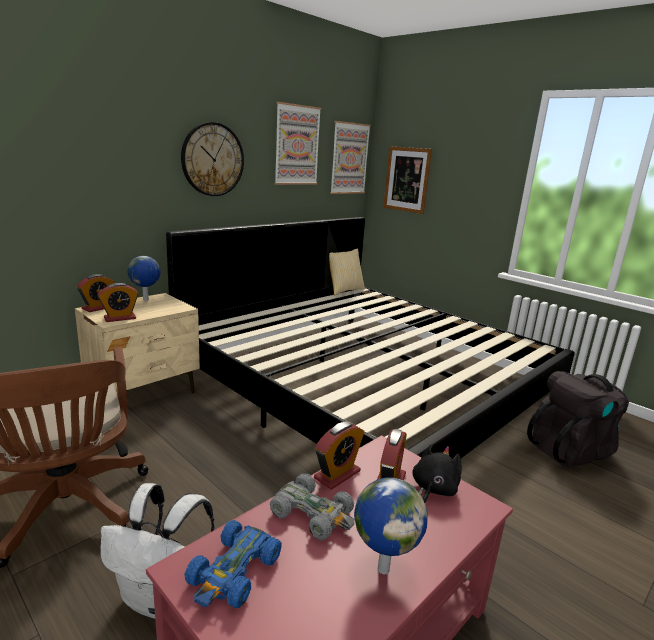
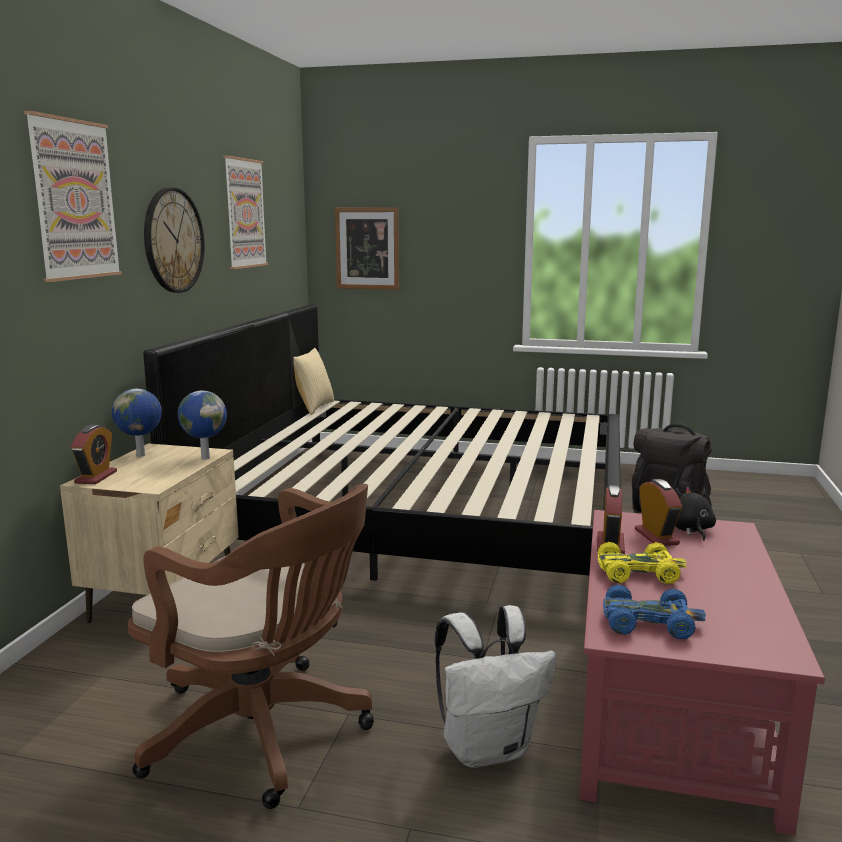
camera: 30 degrees left, 5 degrees down
(120, 318) = (155, 480): alarm clock -> none
(234, 572) = (649, 622): blue toy car -> blue toy car turned 75 degrees counterclockwise
(313, 514) = (638, 572): grey toy car -> yellow toy car
(349, 158) = (289, 227): picture -> picture (74, 200)
(383, 568) = (735, 582): globe -> globe (205, 458)

